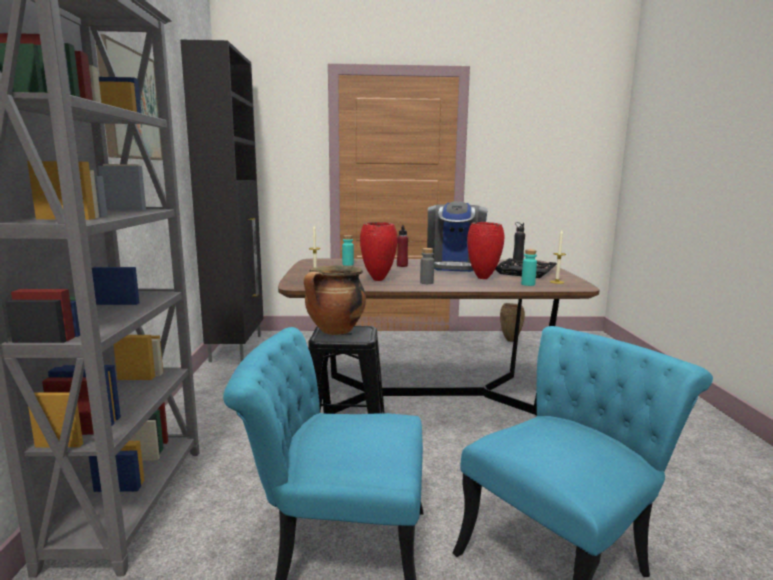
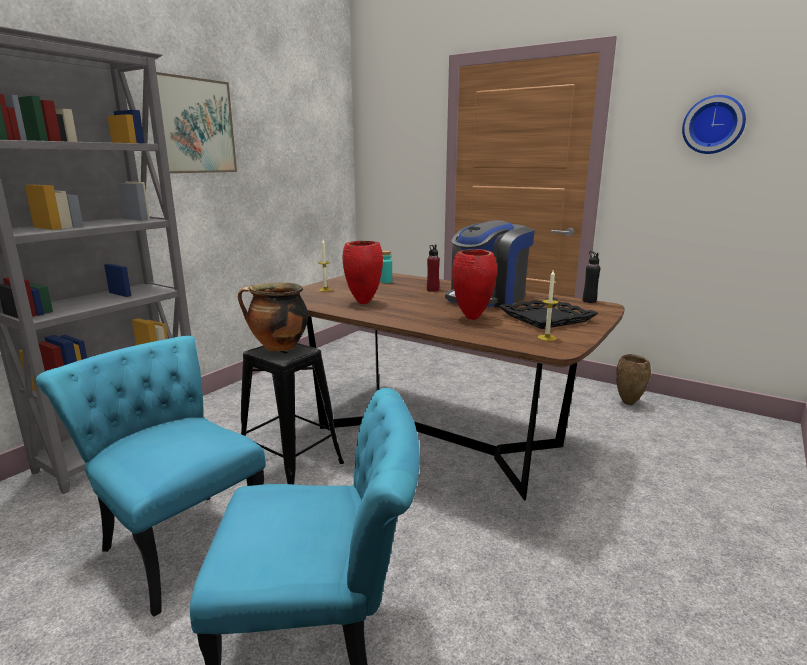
camera: 35 degrees right, 5 degrees up
(237, 347) = (342, 347): black cabinet -> none
(426, 283) = (398, 313): grey bottle -> none
(528, 284) = (501, 334): turquoise bottle -> none
(538, 135) = (713, 125): none -> wall clock

